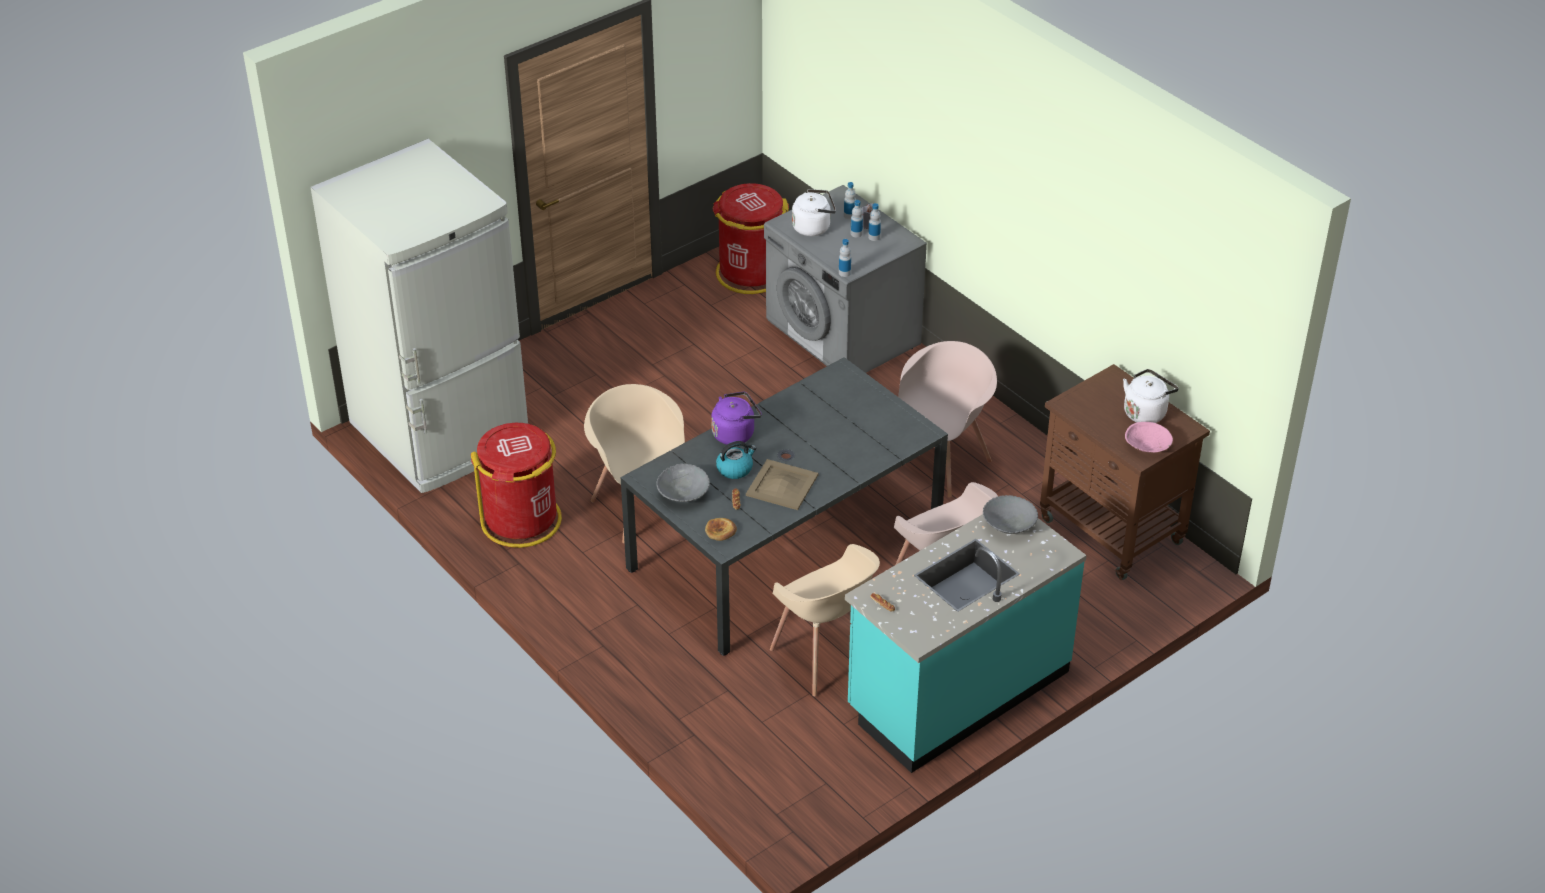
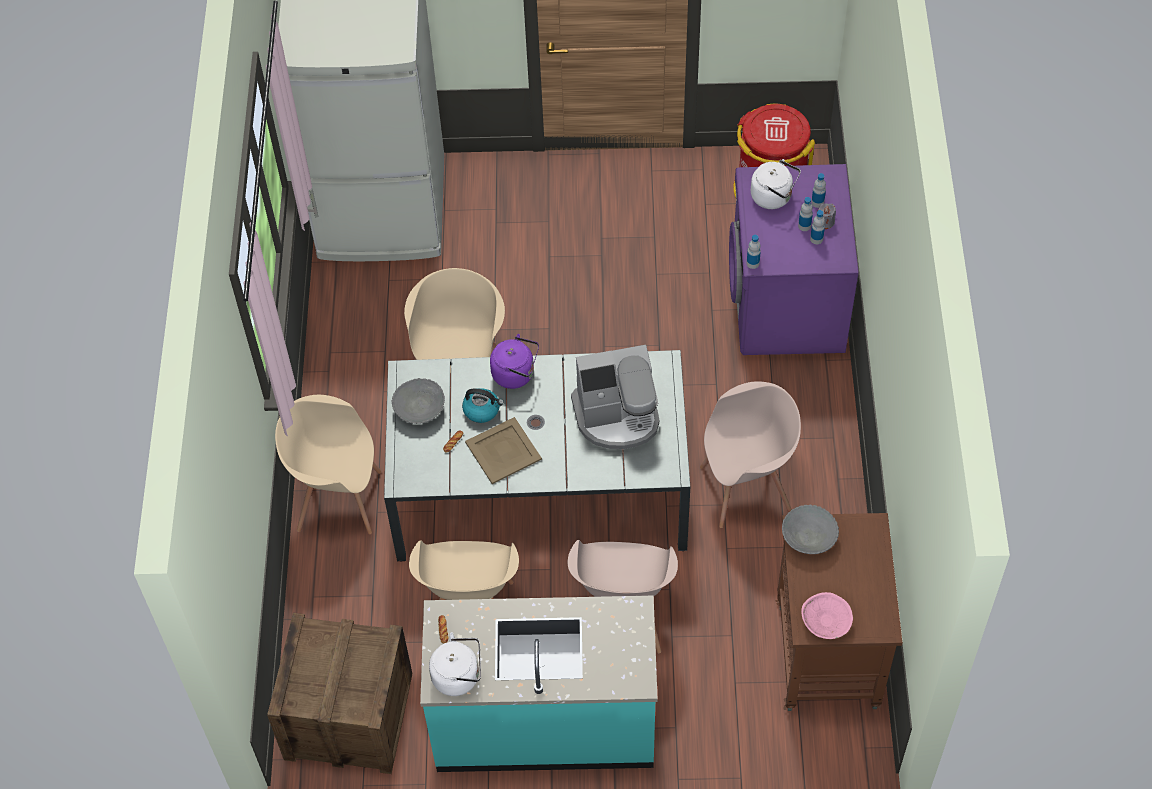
camera: 40 degrees right, 15 degrees up
(522, 520) = (366, 332): red trash can -> none
(626, 644) = (338, 500): none -> beige chair
(720, 531) = (413, 465): bread -> none
(800, 780) = (348, 717): none -> crate
(842, 337) = (785, 304): grey washing machine -> purple washing machine
(845, 419) = (617, 416): none -> coffee machine
(1009, 525) = (622, 622): grey bowl -> grey bowl (809, 537)
(1146, 412) = (863, 584): white kettle -> white kettle (459, 676)

